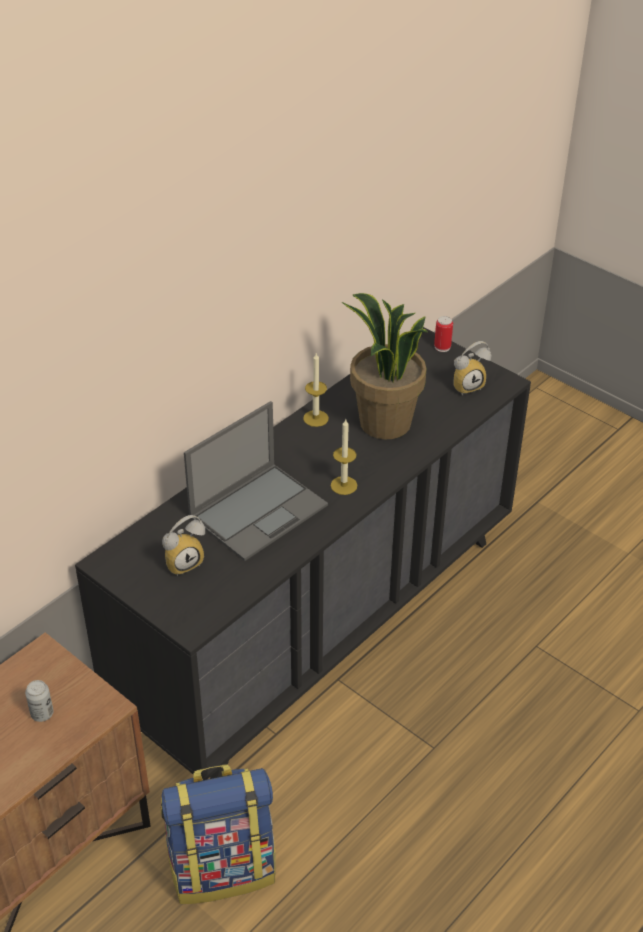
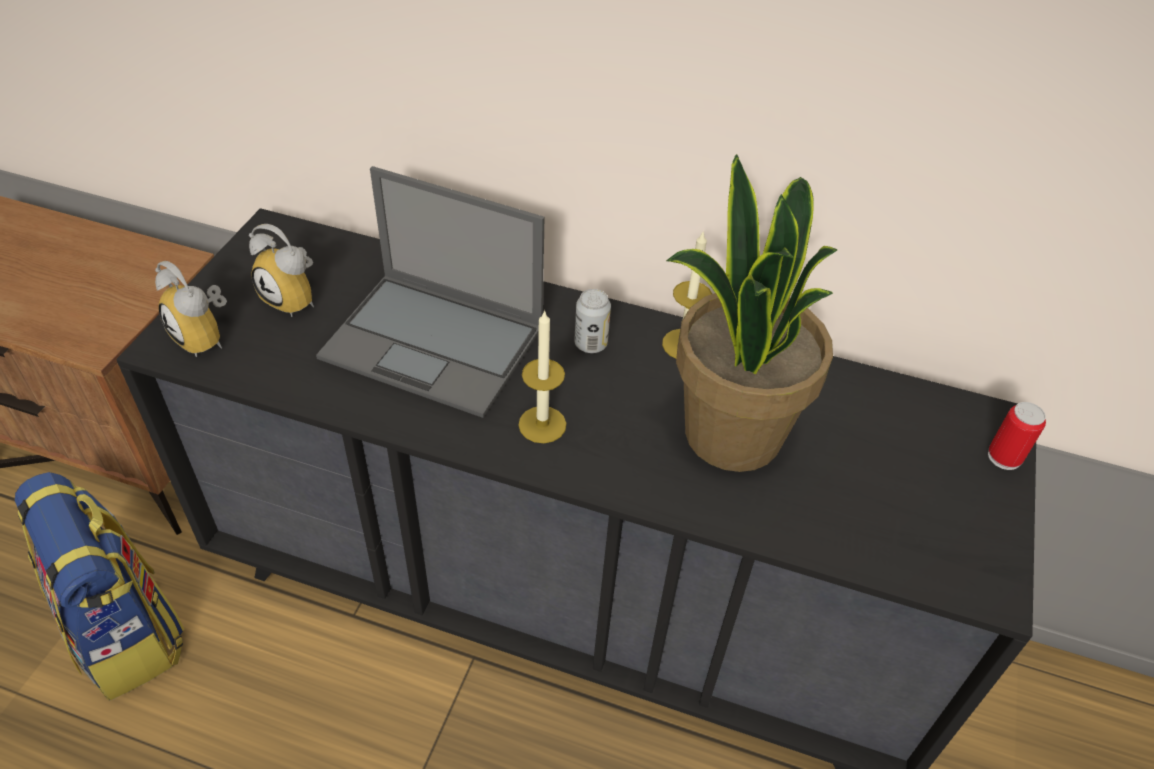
camera: 65 degrees right, 5 degrees up
(42, 714) = (76, 294): can -> can (590, 344)
(467, 385) = (927, 526): alarm clock -> alarm clock (206, 337)

